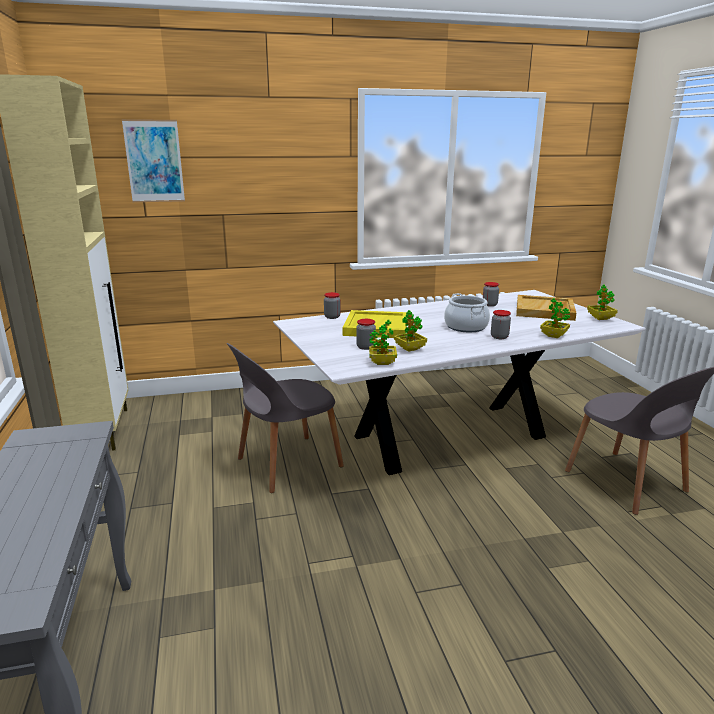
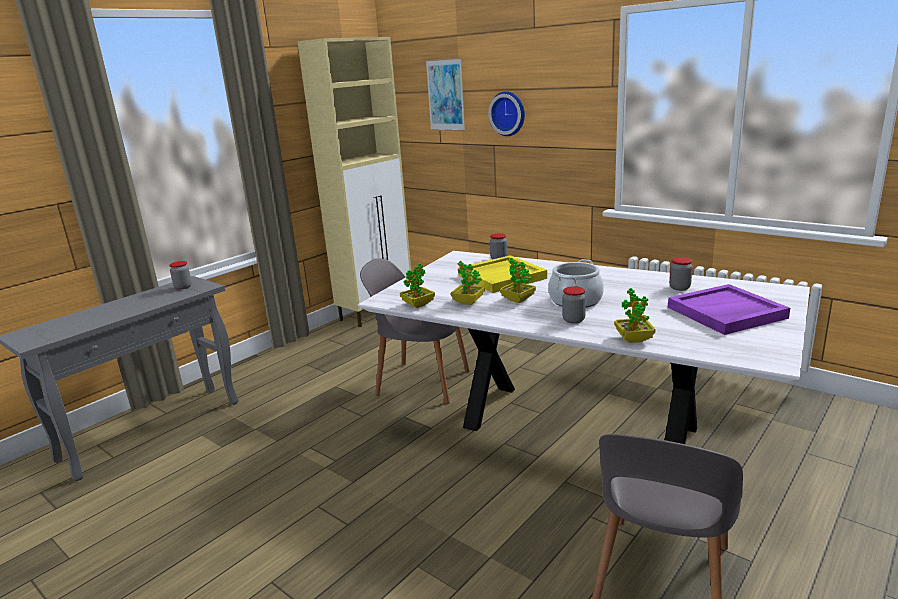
camera: 55 degrees right, 0 degrees up
(242, 181) = (508, 113): none -> wall clock
(365, 347) = (444, 290): jar -> jar (183, 287)
(545, 310) = (726, 313): beige tray -> purple tray
(600, 318) = (771, 344): potted plant -> potted plant (518, 300)

